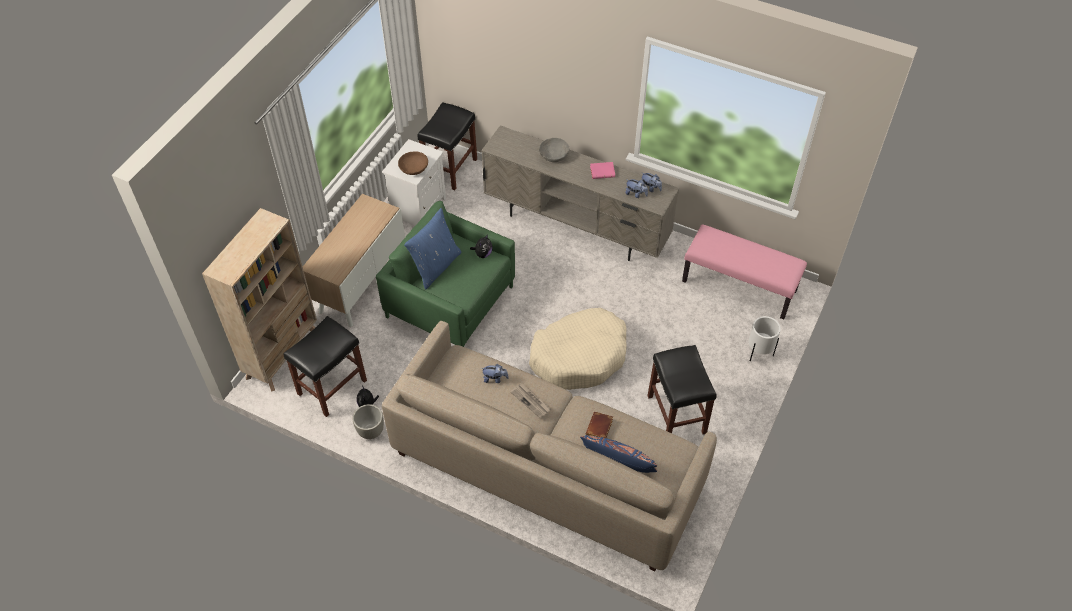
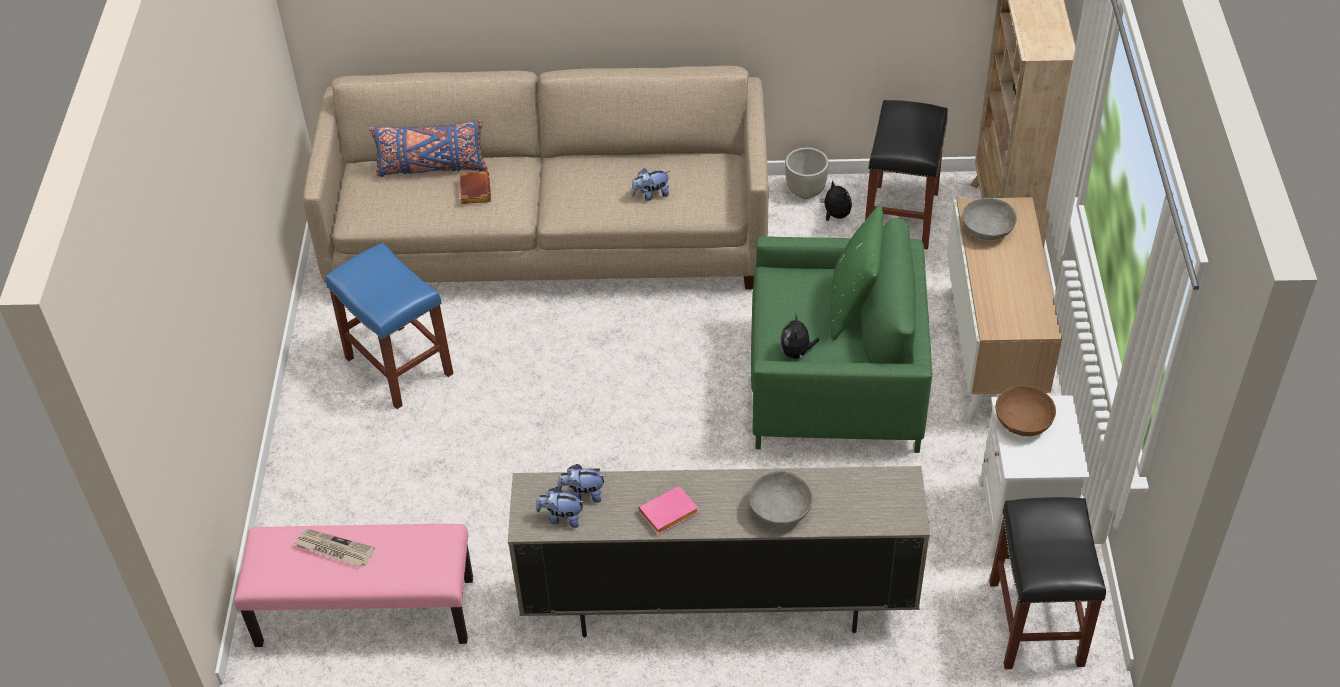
camera: 155 degrees right, 5 degrees down
(341, 260) = (987, 230): none -> grey bowl
(436, 266) = (853, 305): blue pillow -> green pillow
(531, 401) = (584, 188): newspaper -> newspaper (334, 549)
(579, 356) = (584, 388): beige dog bed -> none
(677, 415) = (397, 366): black stool -> blue stool
(759, 353) = (297, 506): white planter -> none

